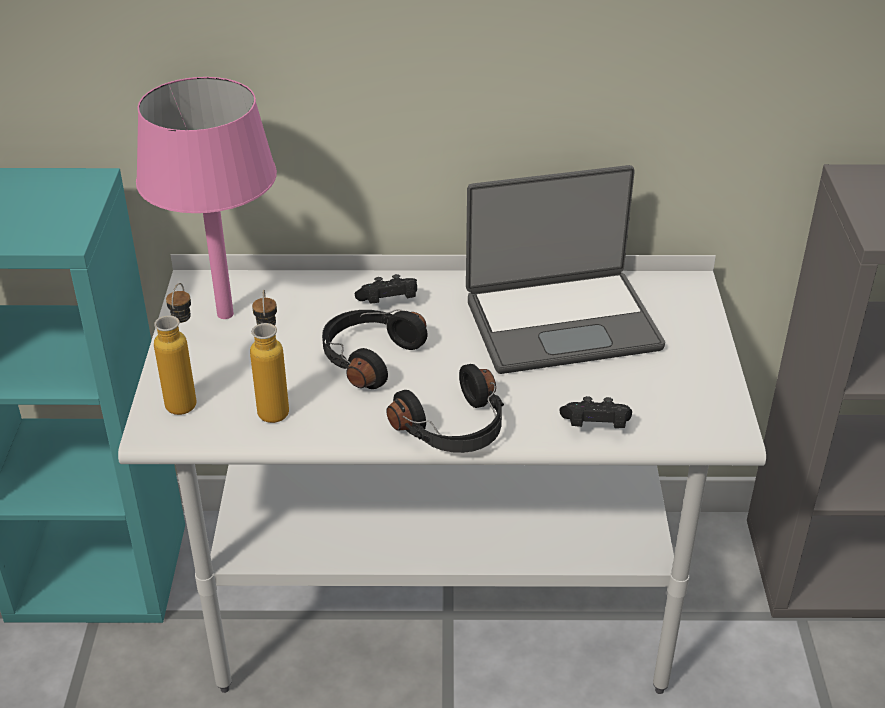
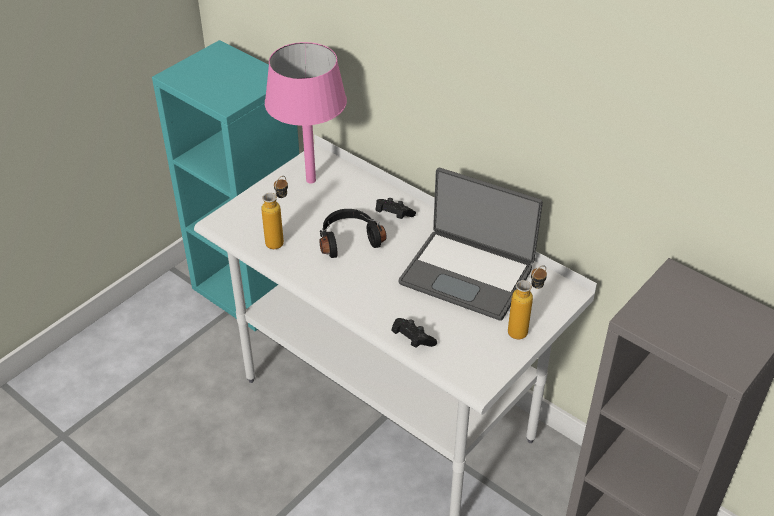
camera: 40 degrees right, 5 degrees up
(186, 397) = (248, 214): bottle -> bottle (524, 329)
(455, 430) = (343, 300): black headphones -> none

